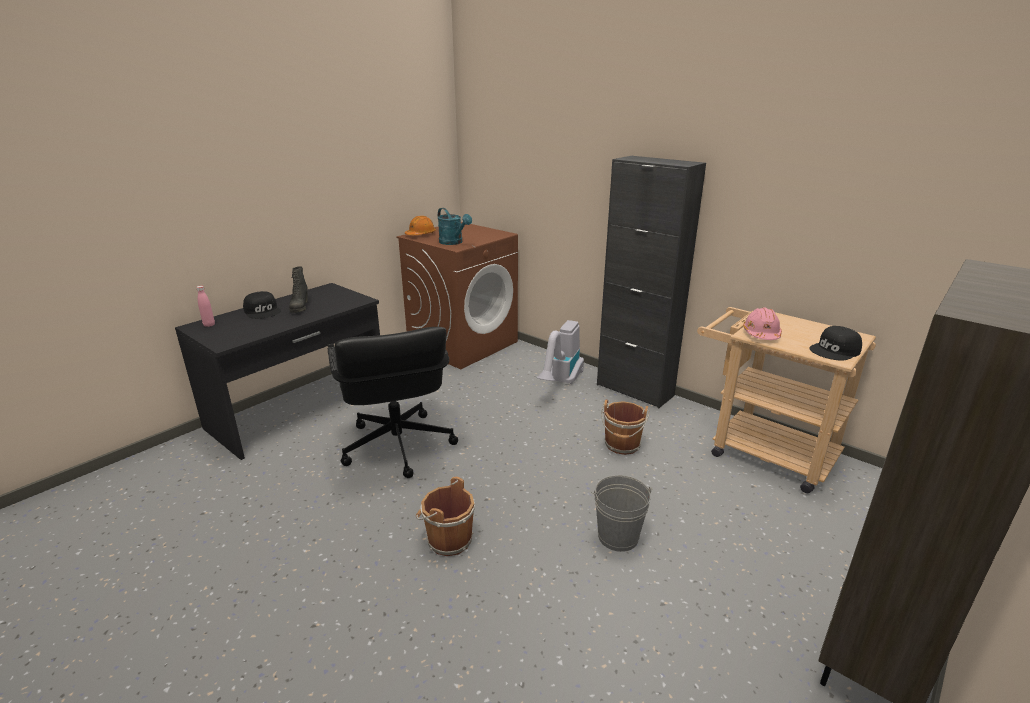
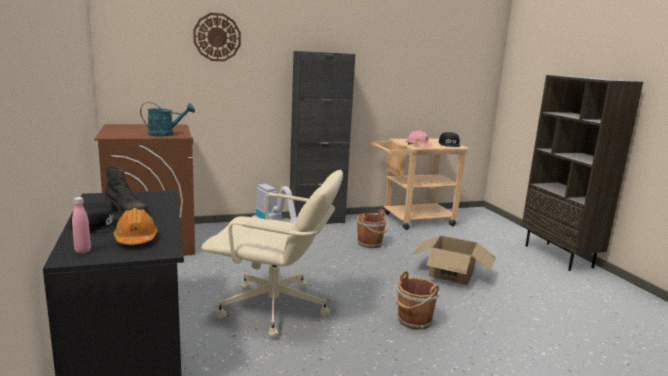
camera: 60 degrees left, 10 degrees down
(397, 446) = (275, 309): black office chair -> beige office chair
(421, 234) = (113, 134): orange hard hat -> orange hard hat (136, 239)
(551, 135) = (217, 37): none -> wall clock
(618, 536) = (452, 273): grey bucket -> cardboard box

